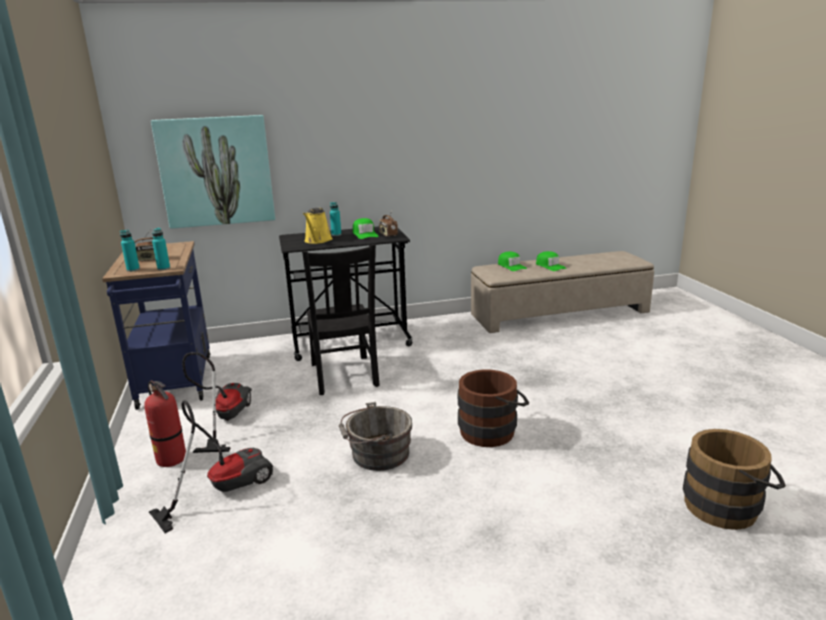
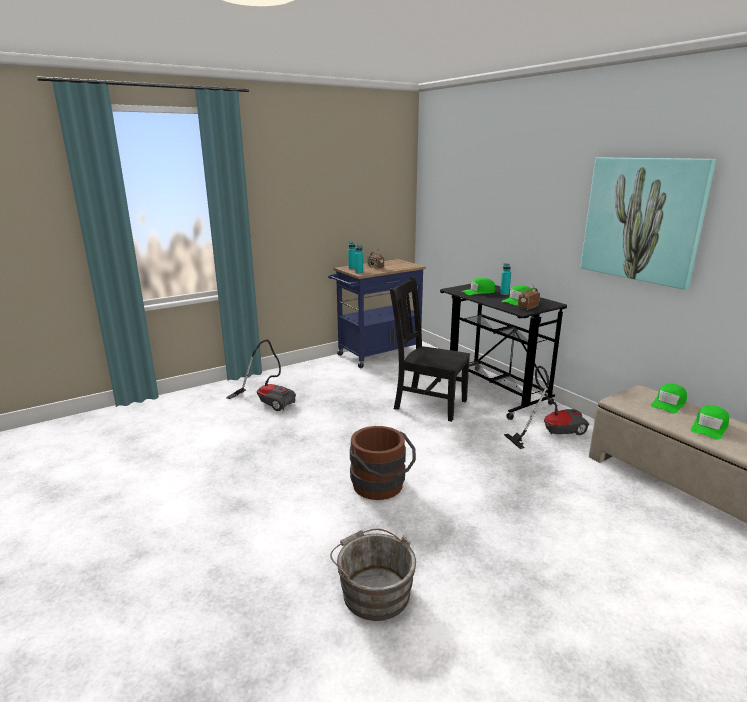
camera: 70 degrees right, 0 degrees up
(172, 459) = (292, 379): fire extinguisher -> none
(216, 171) = (460, 219): picture -> picture (642, 220)
(224, 419) = (341, 381): vacuum cleaner -> vacuum cleaner (551, 432)
(317, 241) = (478, 292): yellow watering can -> green cap
(344, 376) = (428, 404): black chair -> black chair turned 60 degrees clockwise
(377, 454) = (322, 441): grey bucket -> grey bucket (373, 590)
(727, 506) = (303, 663): brown bucket -> none

